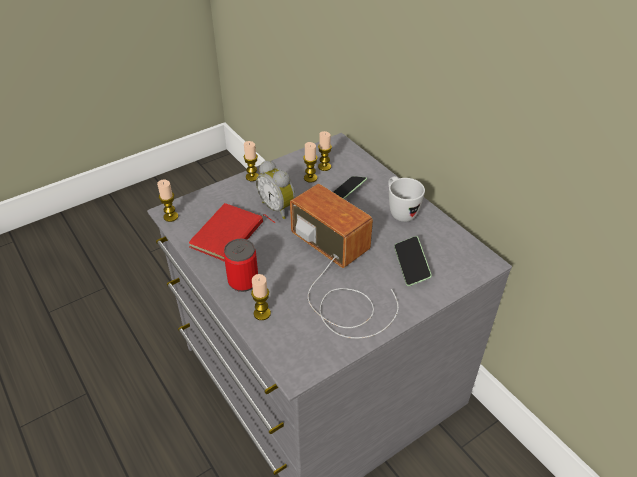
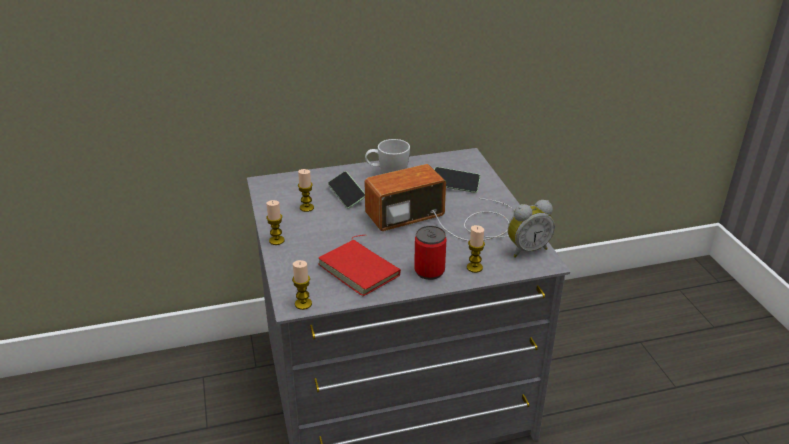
camera: 70 degrees left, 10 degrees down
(278, 208) = (338, 234): alarm clock -> alarm clock (527, 249)
(324, 167) = (295, 197): candle -> none

